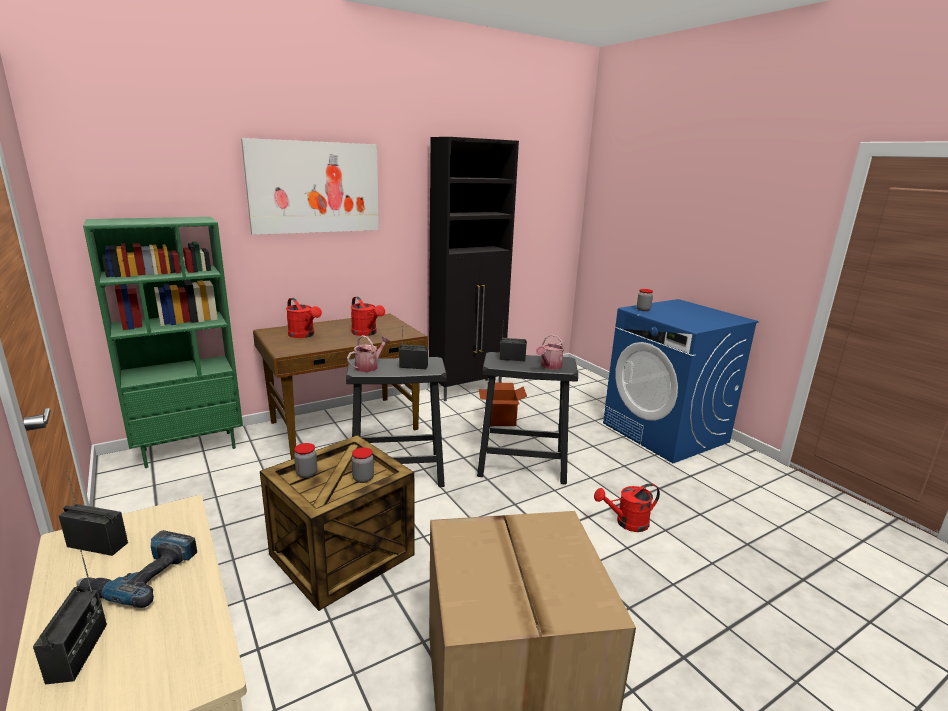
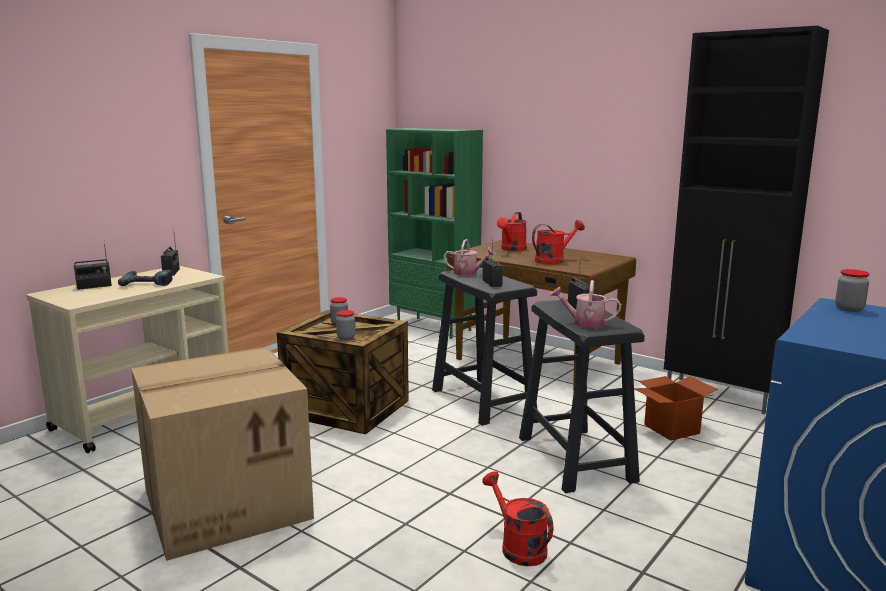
camera: 70 degrees right, 5 degrees down
(315, 187) = (571, 104): picture -> none
(367, 333) = (553, 260): red watering can -> red watering can turned 150 degrees counterclockwise

